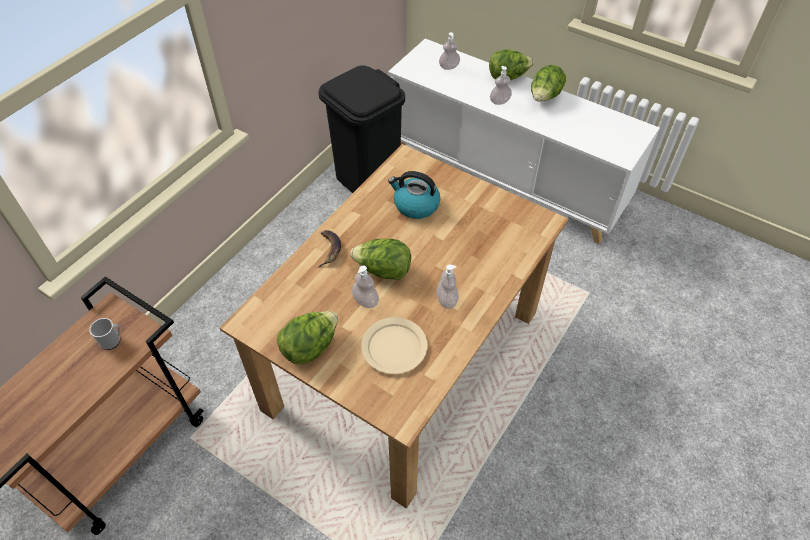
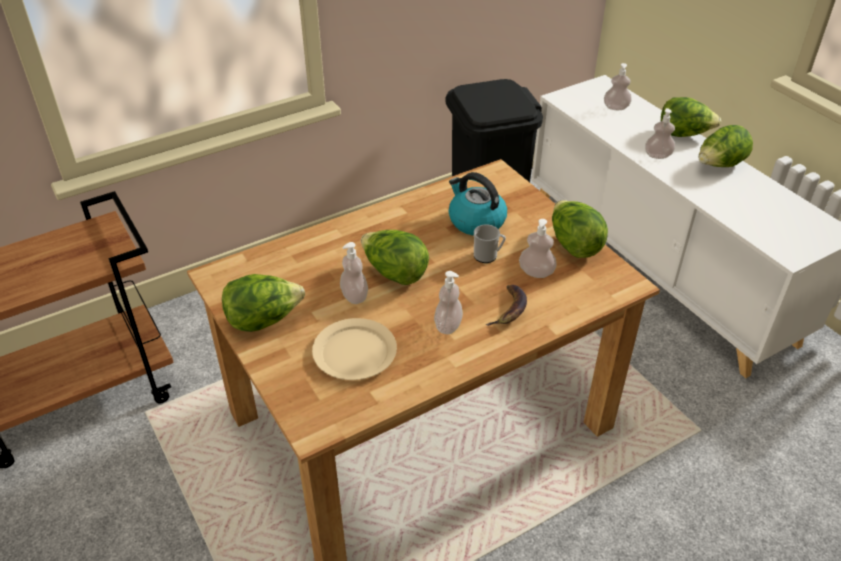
camera: 25 degrees right, 10 degrees down
(112, 341) = (86, 253): mug -> mug (488, 256)
(329, 250) = (350, 235): banana -> banana (509, 309)
(482, 234) = (536, 272): none -> soap dispenser
(494, 202) = (574, 245): none -> lettuce

